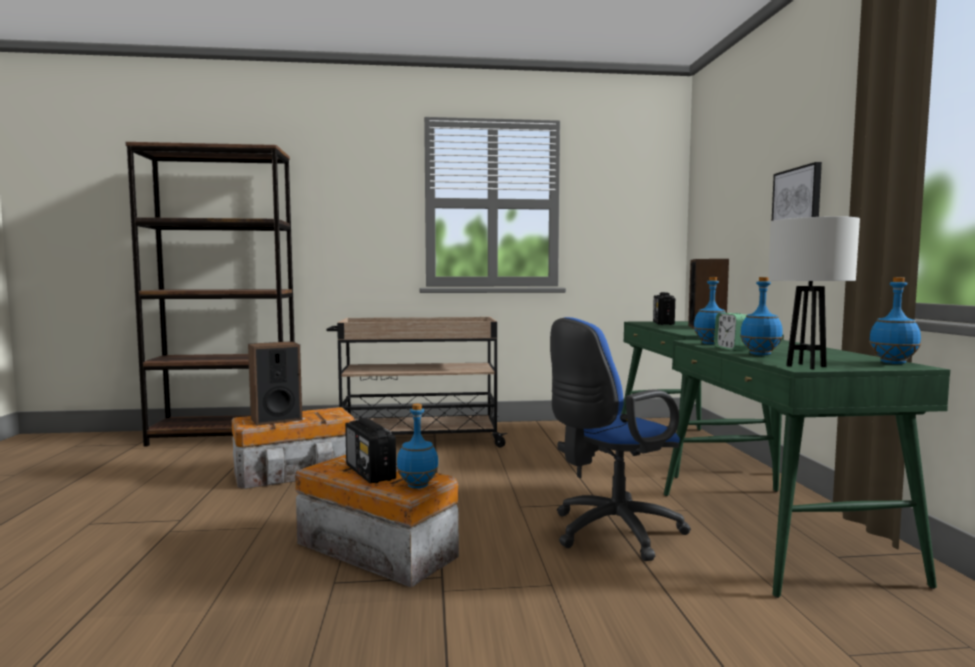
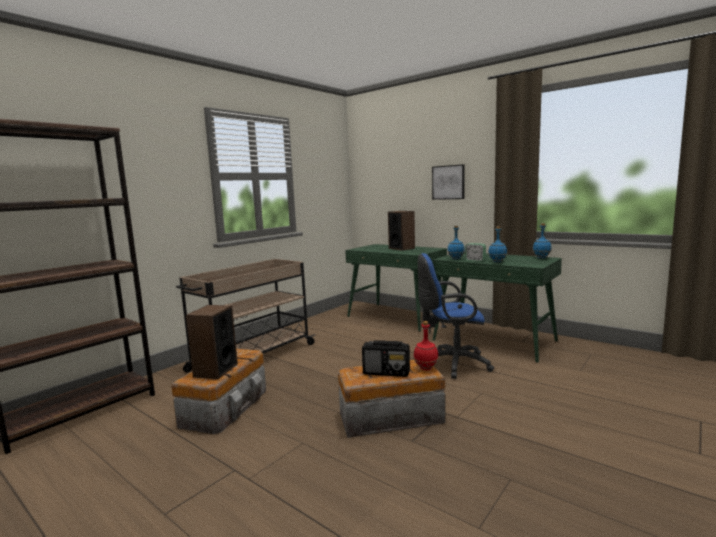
camera: 45 degrees left, 5 degrees up
(418, 486) = (426, 368): blue bottle -> red bottle
(610, 533) = (451, 364): blue office chair -> blue office chair turned 75 degrees clockwise
(663, 323) = (370, 248): radio -> none
(806, 366) = (534, 265): white table lamp -> none

